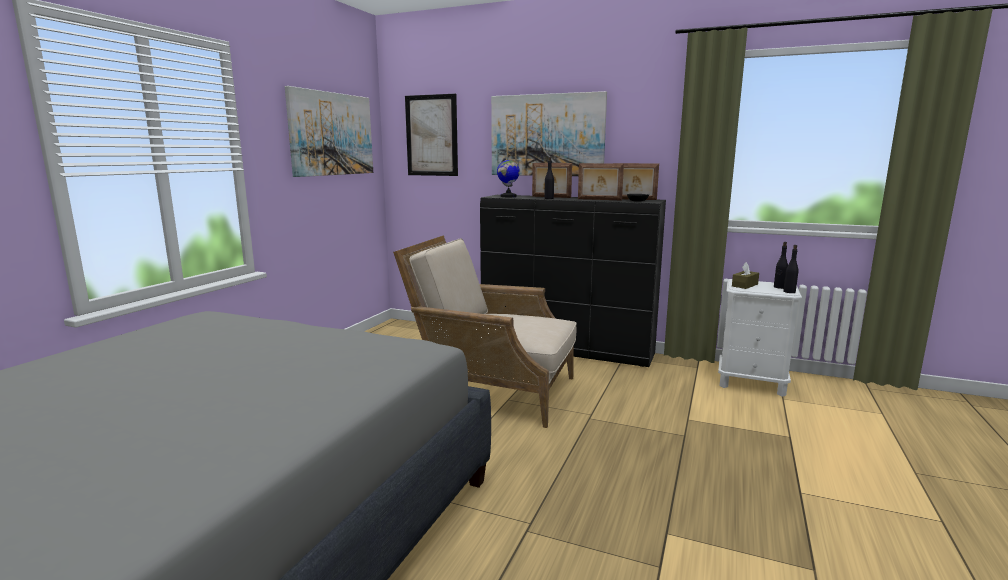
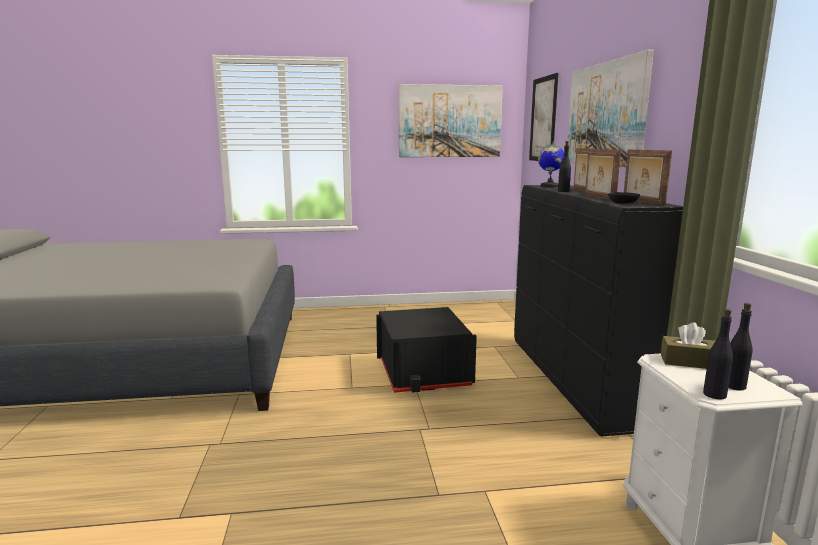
camera: 60 degrees right, 0 degrees up
(492, 391) = (423, 373): beige armchair -> black storage box

